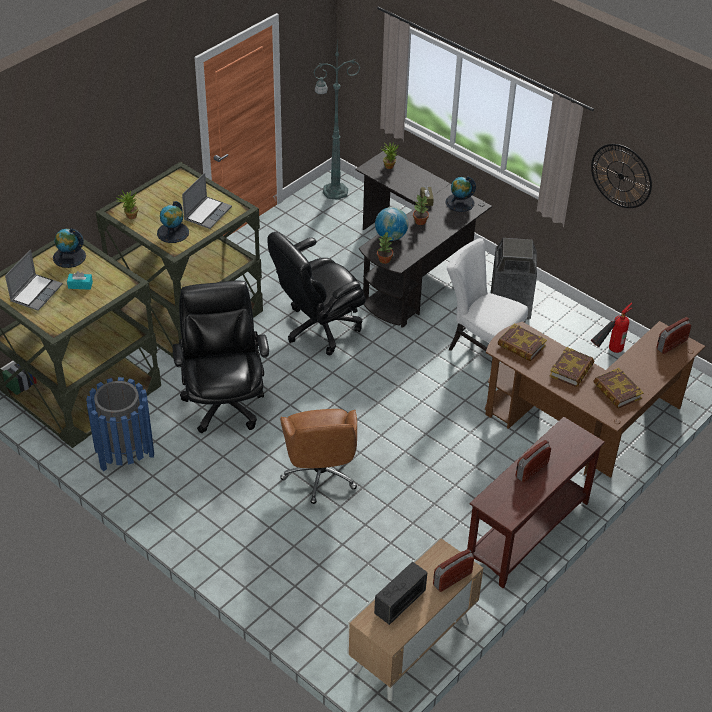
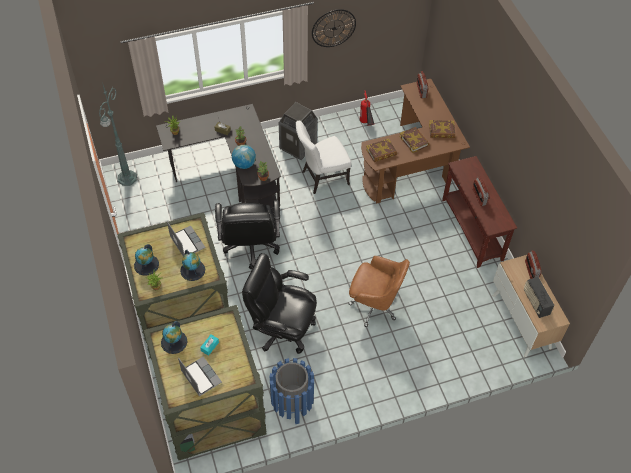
camera: 60 degrees left, 10 degrees up
(460, 202) = (238, 116): globe -> globe (146, 265)

